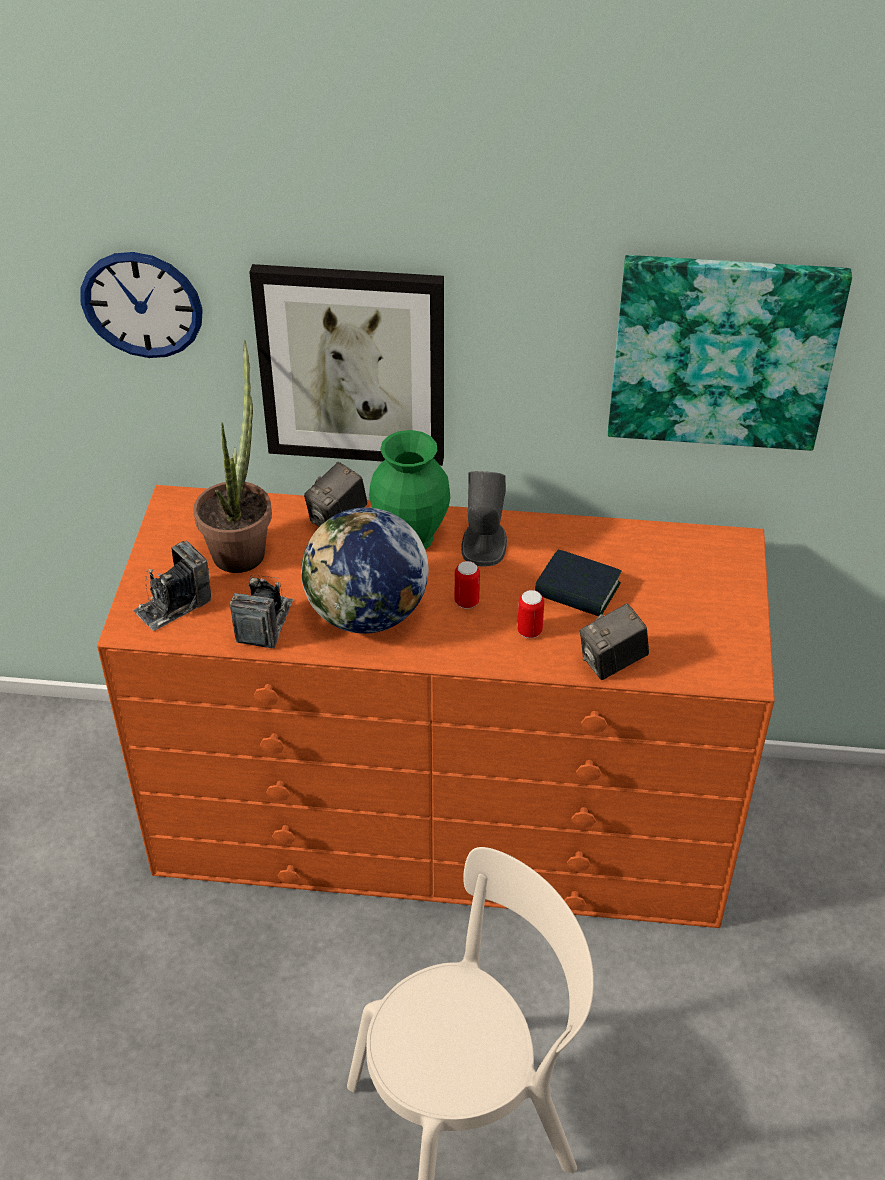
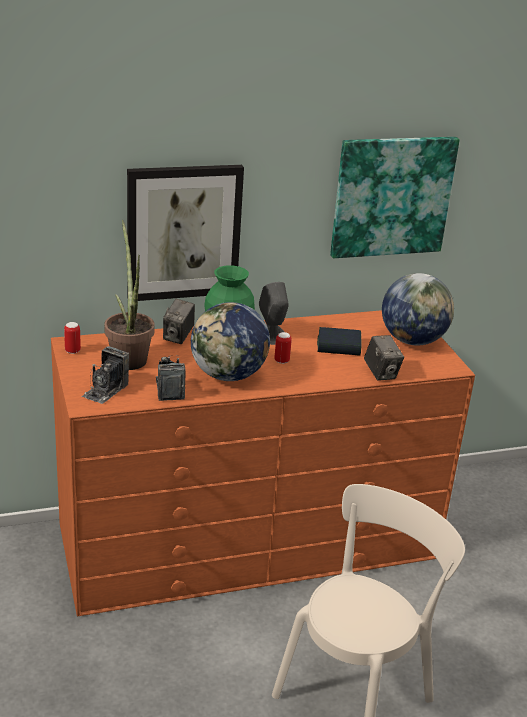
camera: 25 degrees left, 15 degrees down
(142, 305) = (52, 205): wall clock -> none
(529, 631) = (326, 367): can -> can (72, 351)
(612, 663) = (381, 373): camera -> camera turned 60 degrees counterclockwise
(711, 602) = (412, 340): none -> globe

